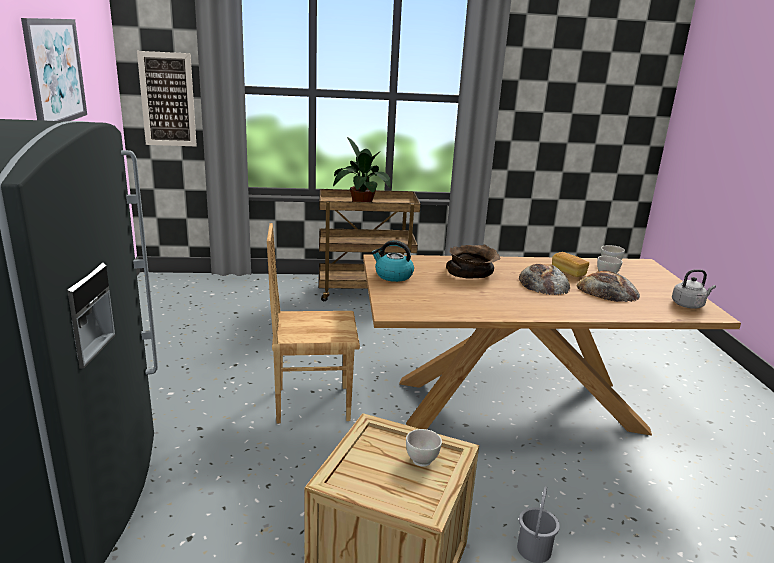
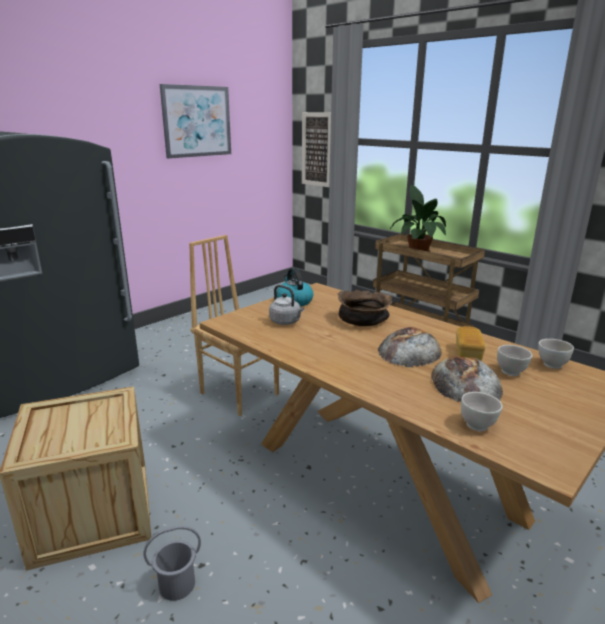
camera: 50 degrees right, 0 degrees up
(422, 460) = (95, 432): white bowl -> white bowl (477, 425)
(689, 305) = (541, 442): grey kettle -> grey kettle (286, 322)

